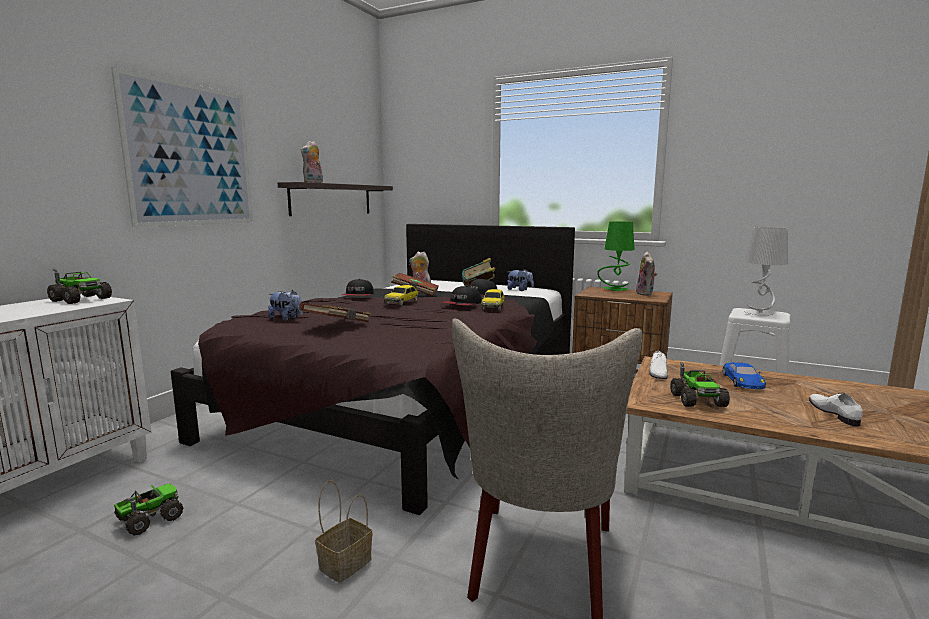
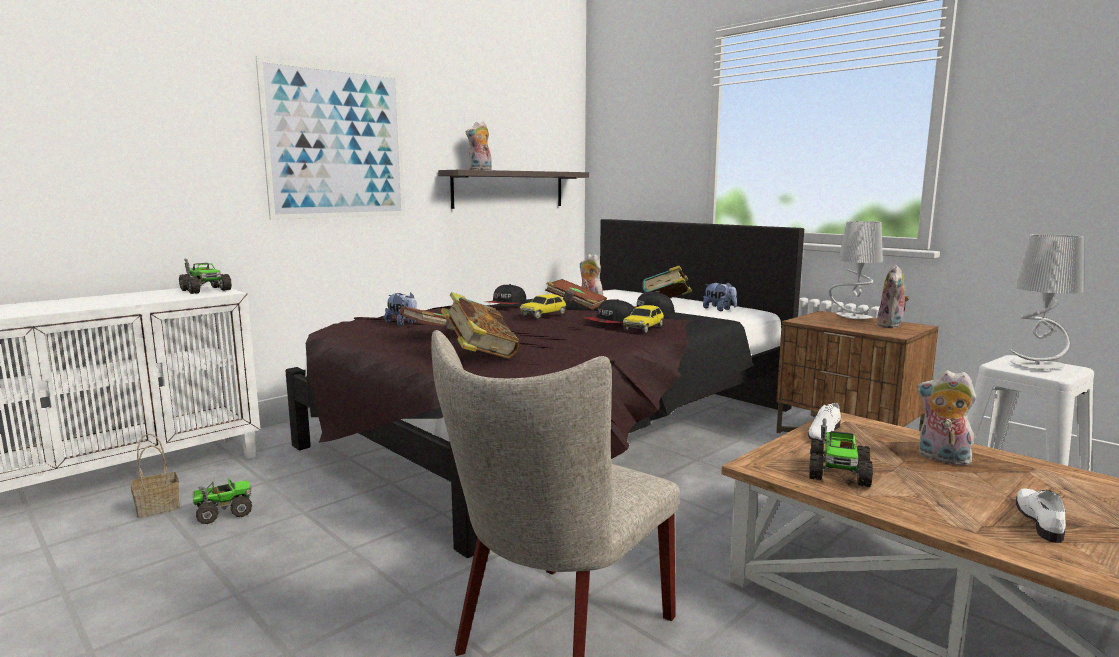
camera: 20 degrees right, 0 degrees up
(345, 565) = (359, 591): basket -> basket (156, 508)
(393, 340) = (480, 355): none -> book
(615, 289) = (852, 317): green table lamp -> grey table lamp
(742, 381) = (941, 459): blue toy car -> plush toy

